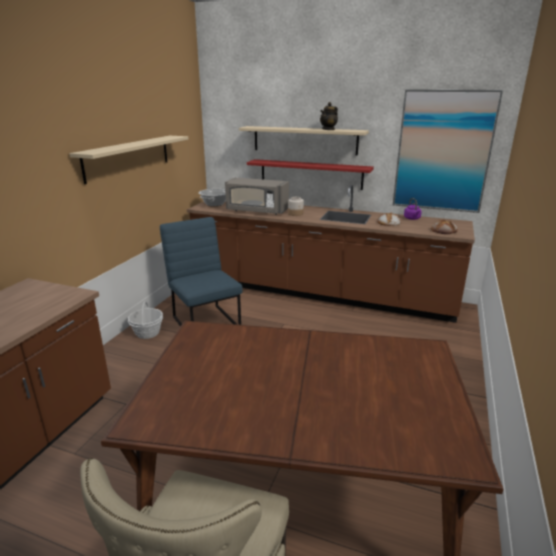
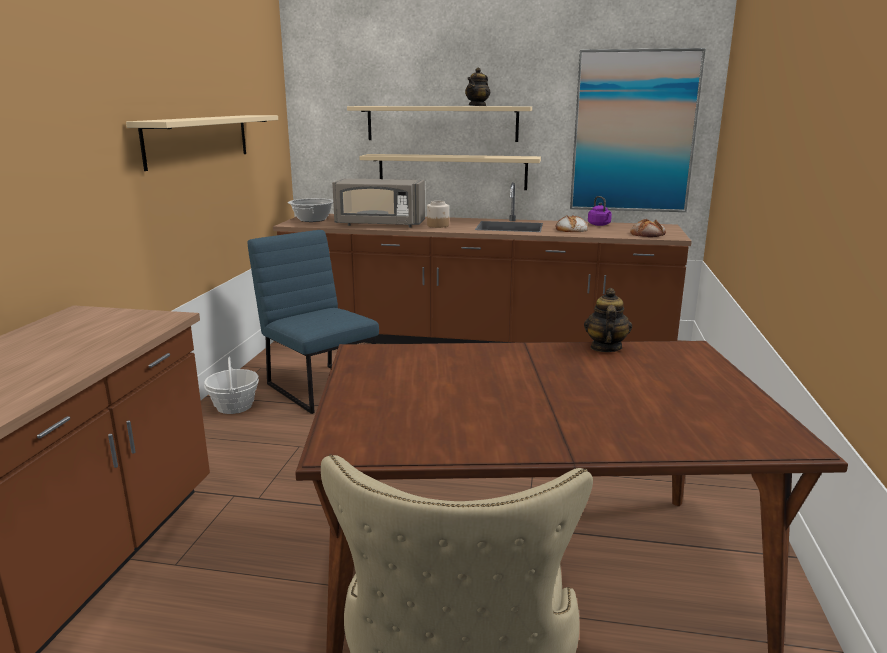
camera: 10 degrees left, 5 degrees down
(311, 174) = (452, 171): red shelf -> beige shelf
(366, 341) = (605, 348): none -> teapot

